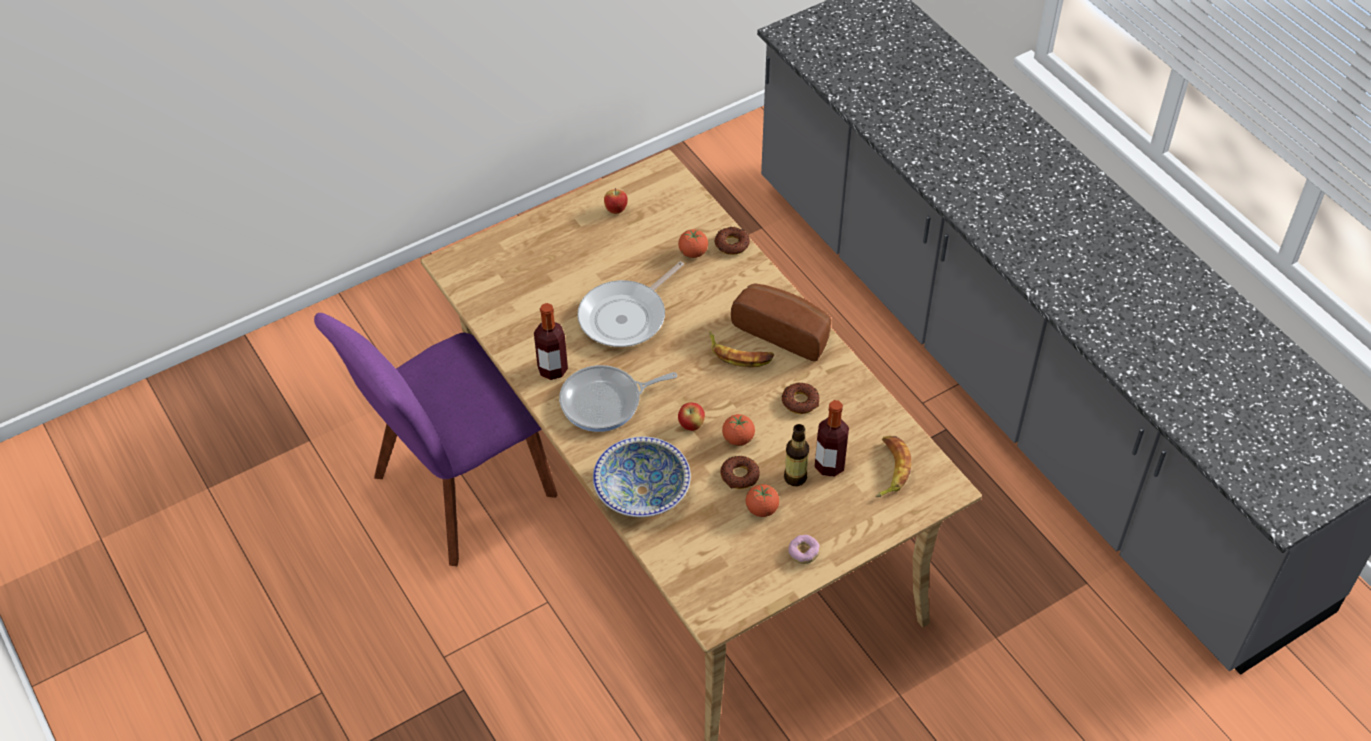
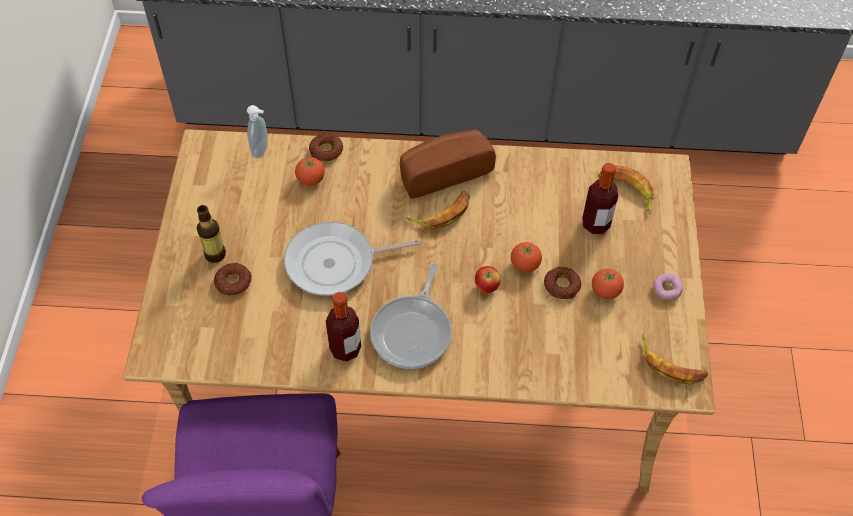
camera: 55 degrees left, 5 degrees up
(616, 210) = (214, 202): apple -> none
(626, 317) = (336, 263): frying pan -> frying pan turned 90 degrees clockwise
(642, 490) = (526, 360): bowl -> none
(693, 206) = (262, 150): none -> soap dispenser
(726, 594) = (671, 365): none -> banana
(795, 477) = (591, 252): bottle -> bottle (215, 254)
(800, 401) = (520, 204): donut -> donut (233, 282)

